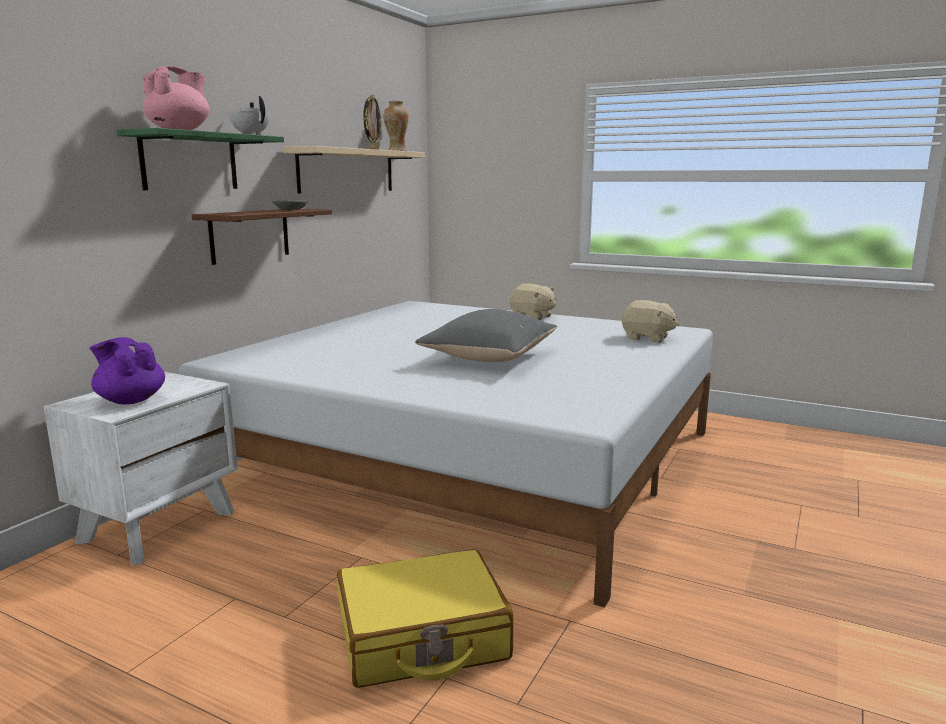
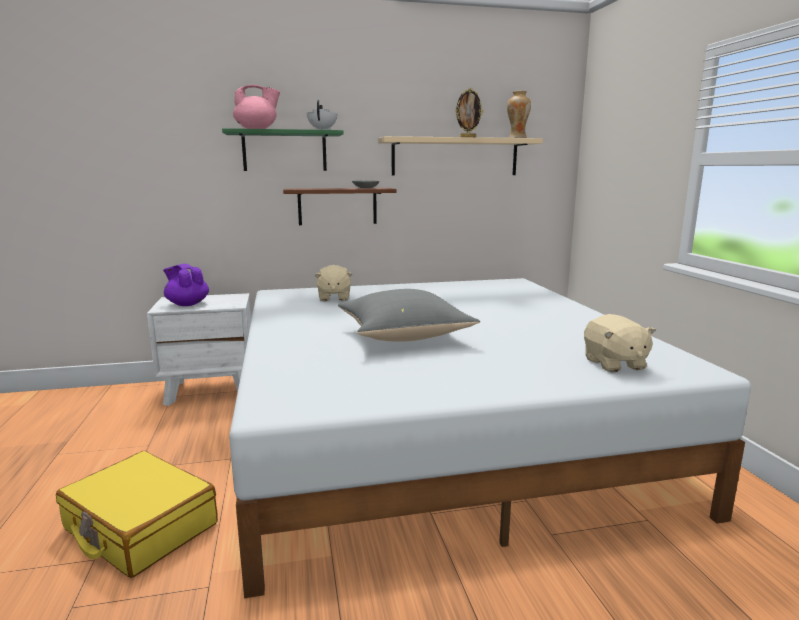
camera: 50 degrees right, 0 degrees up
(130, 400) = (187, 304): purple teapot -> purple teapot turned 45 degrees counterclockwise
(532, 316) = (574, 313): beige plush toy -> beige plush toy (333, 297)

